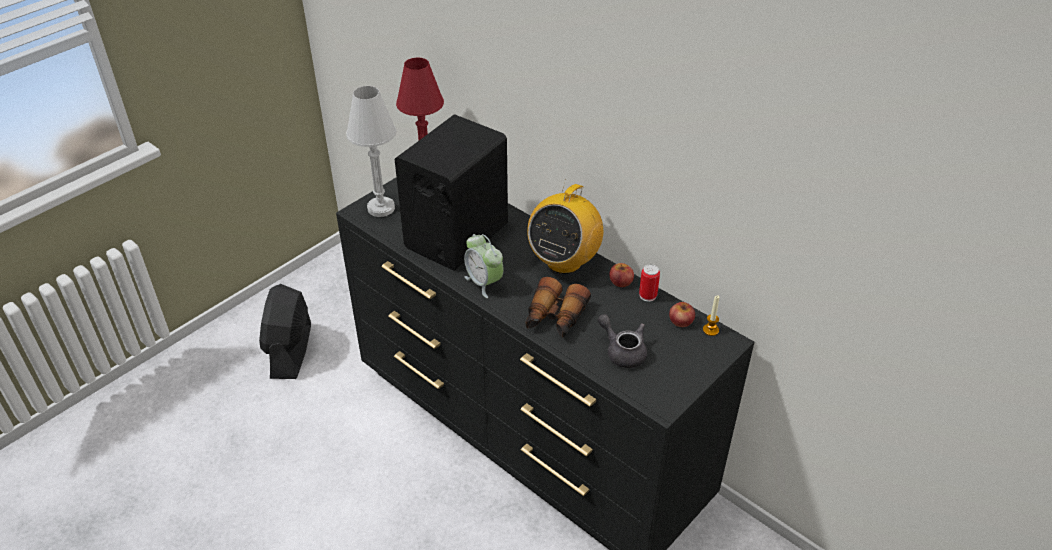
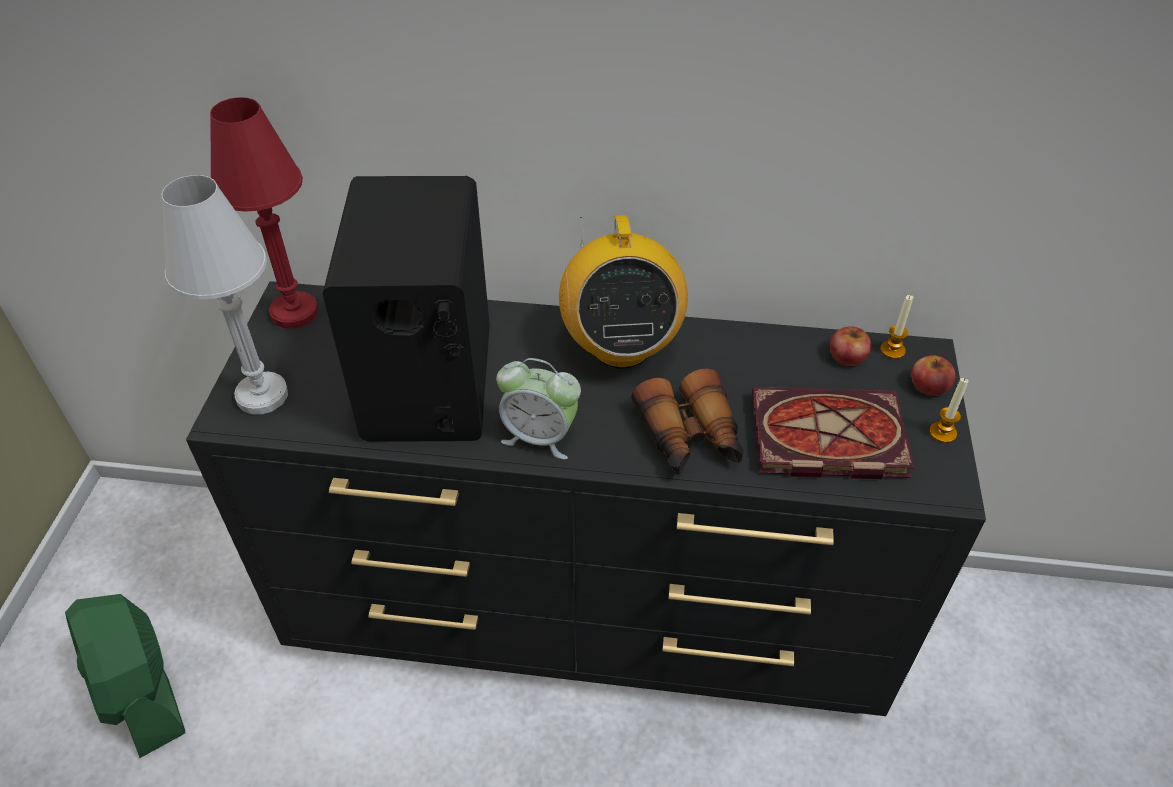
camera: 35 degrees left, 5 degrees up
(291, 351) = (142, 692): black fan -> green fan
(621, 281) = (721, 339): apple -> apple (929, 385)
(622, 351) = (824, 439): grey teapot -> book
(648, 295) = (773, 341): can -> none
(691, 380) = (942, 432): none -> candle

